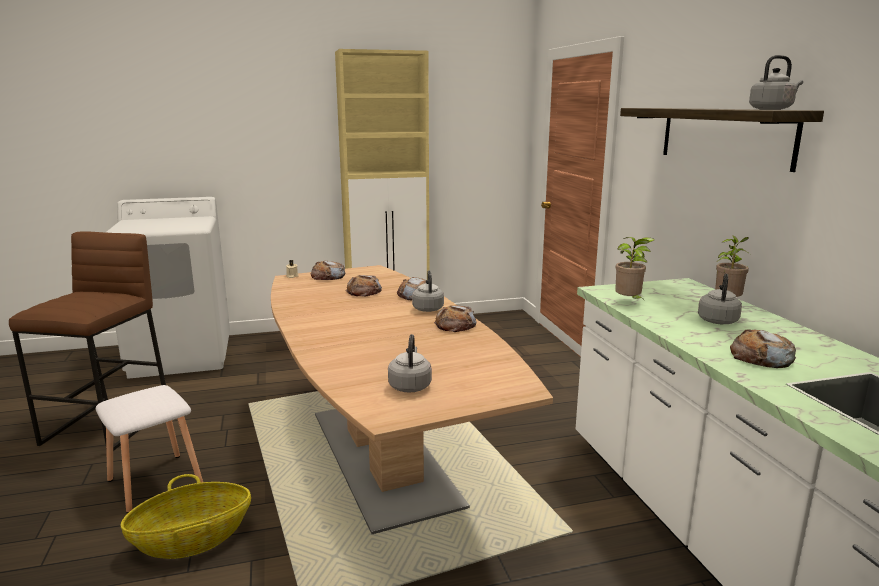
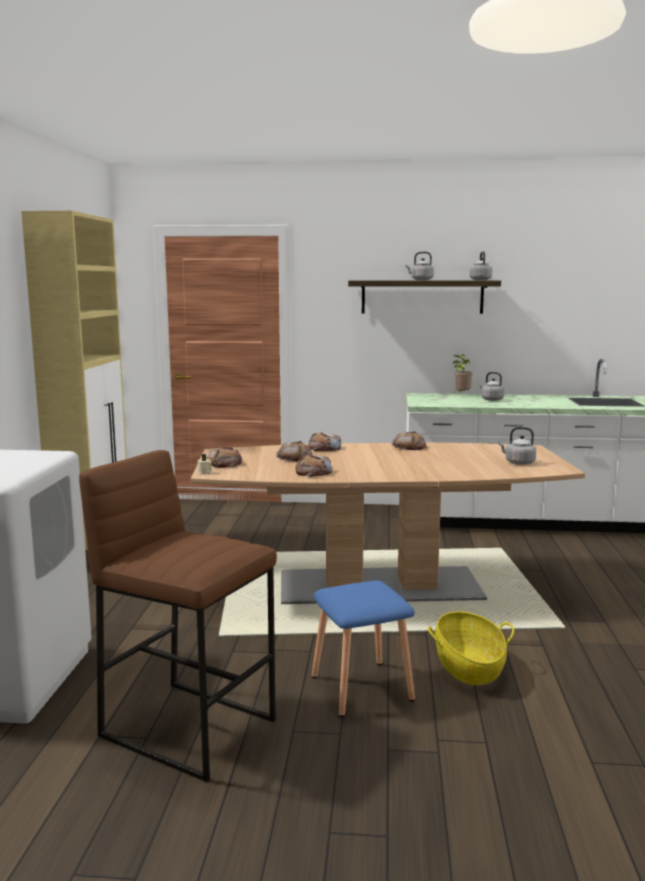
camera: 70 degrees left, 5 degrees down
(154, 483) = (363, 688): white stool -> blue stool
(428, 308) = (364, 448): grey kettle -> grey kettle (420, 280)
(629, 302) = (449, 404): potted plant -> none
(761, 357) = (547, 403): bread -> bread (313, 472)

